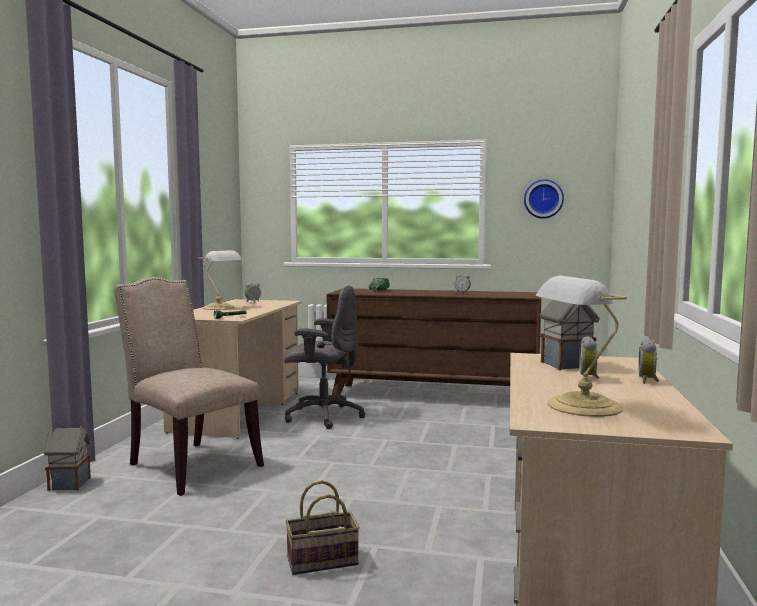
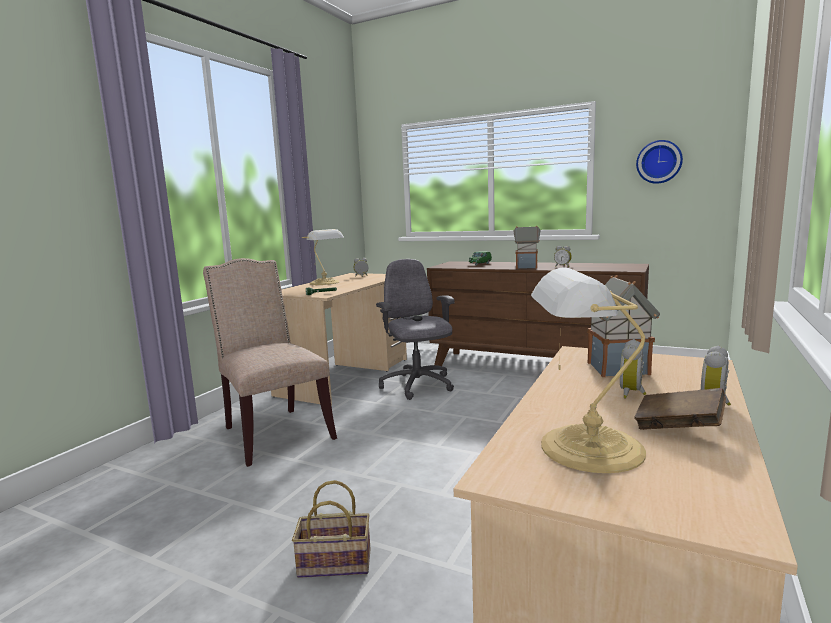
camera: 15 degrees right, 5 degrees up
(70, 484) = (168, 445): toy house -> toy house (527, 267)
(323, 416) = (417, 386): grey office chair -> grey office chair turned 135 degrees counterclockwise
(633, 394) = (678, 428): none -> brown book

